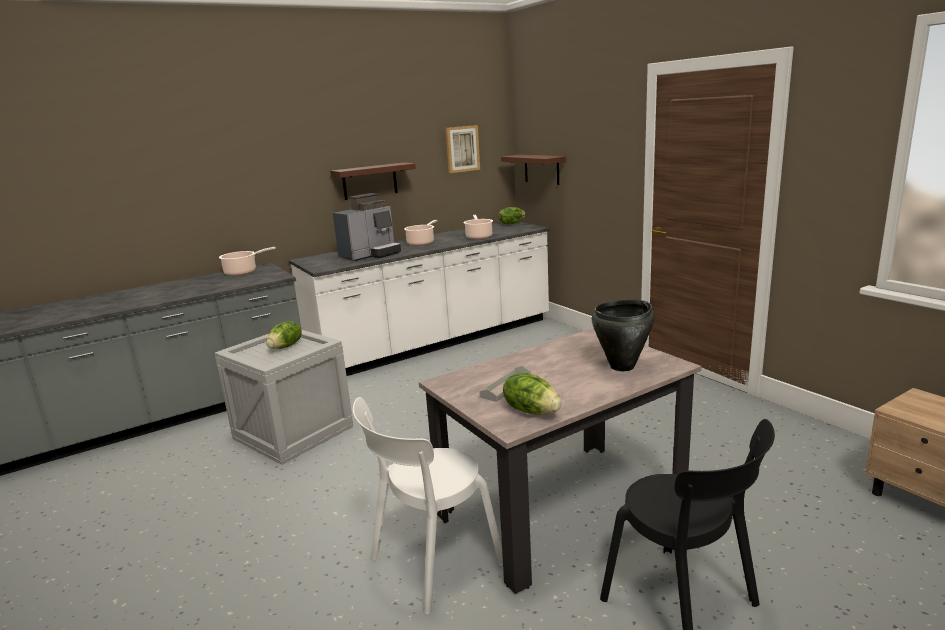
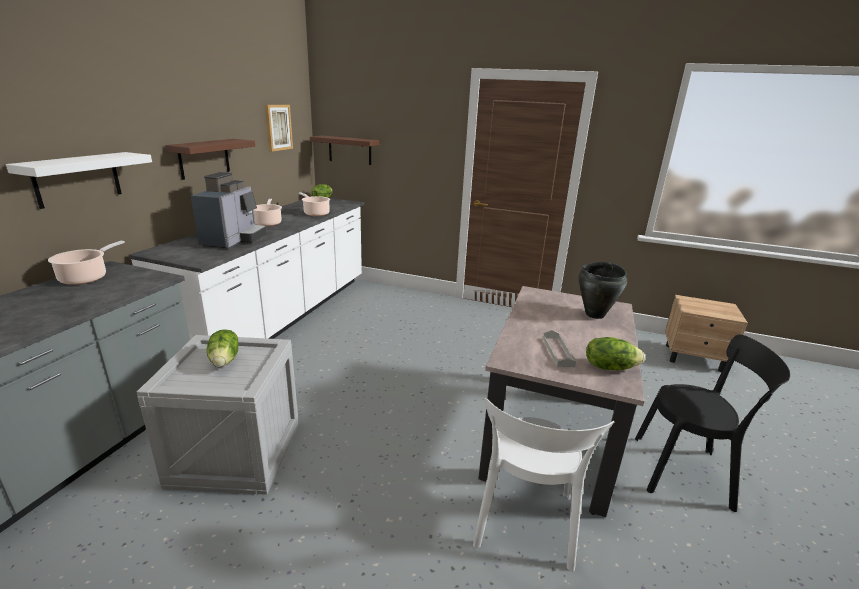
camera: 40 degrees left, 5 degrees up
(253, 198) = (77, 179): none -> white shelf

